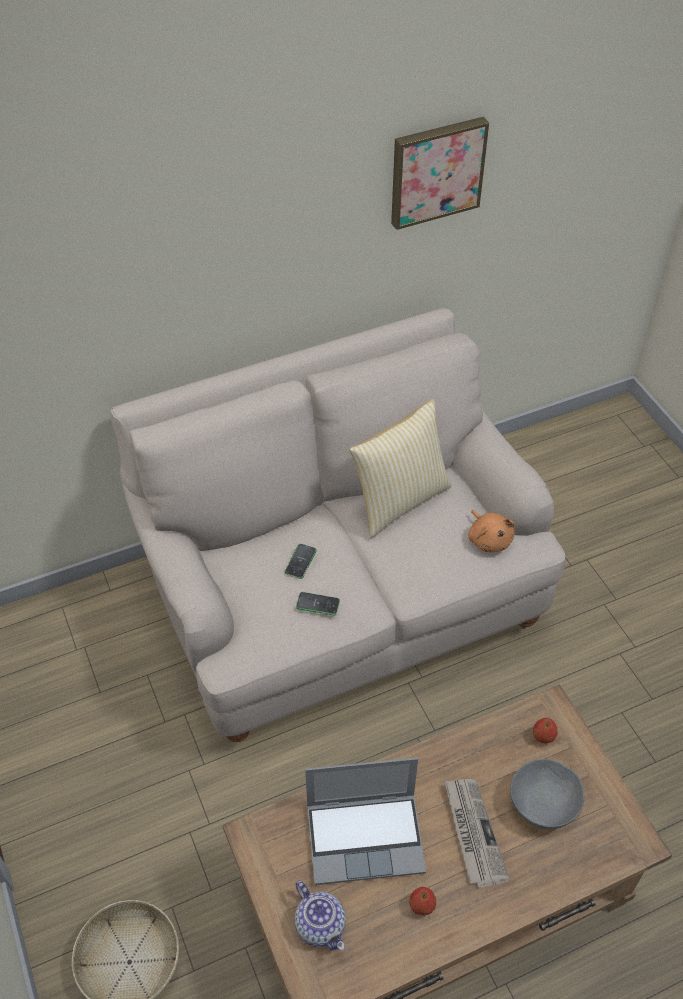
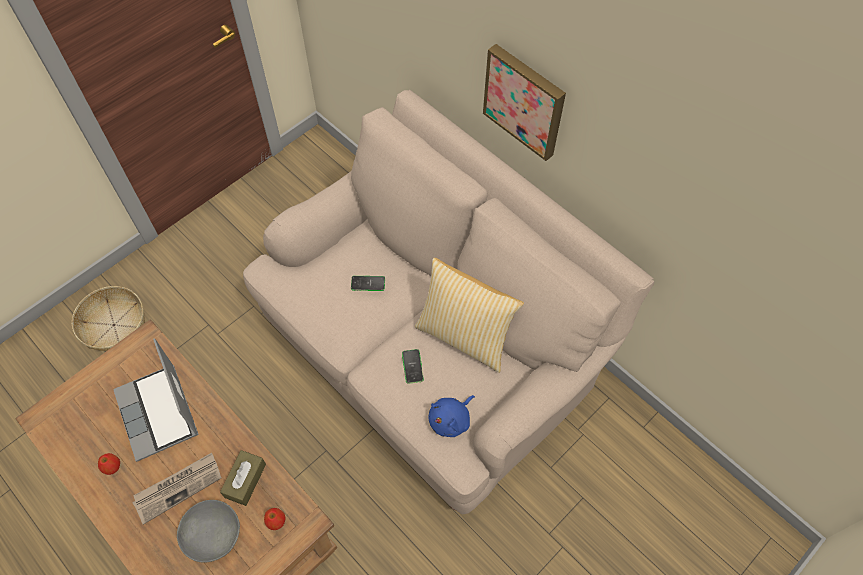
camera: 70 degrees right, 10 degrees up
(318, 604) = (331, 309): phone -> phone (412, 366)
(320, 924) = (88, 404): teapot -> none
(436, 171) = (691, 162): picture -> picture (525, 101)
(486, 758) = (245, 480): none -> brown tissue box
(489, 539) = (451, 420): orange plush toy -> blue plush toy

